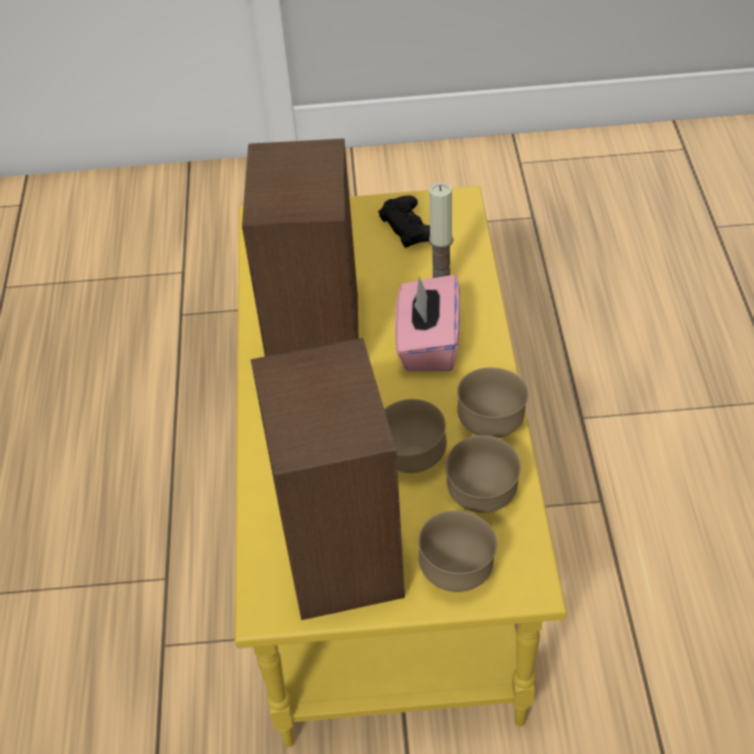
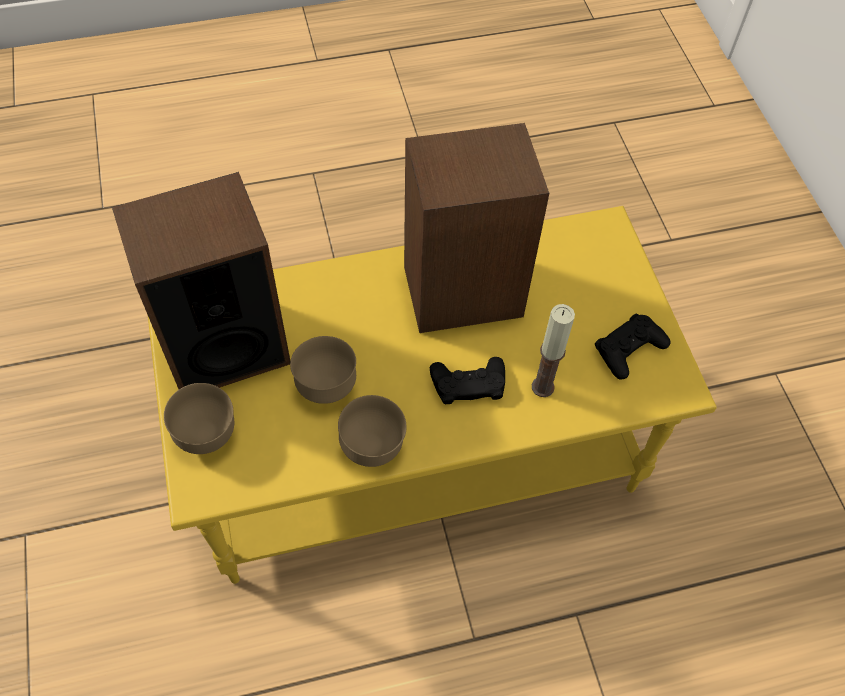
camera: 75 degrees right, 10 degrees up
(428, 344) = (468, 383): pink tissue box -> black game controller
(482, 498) = (287, 447): brown bowl -> none

